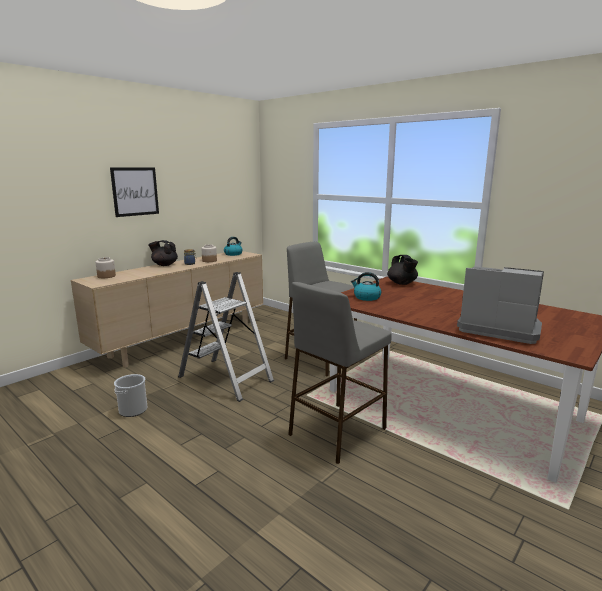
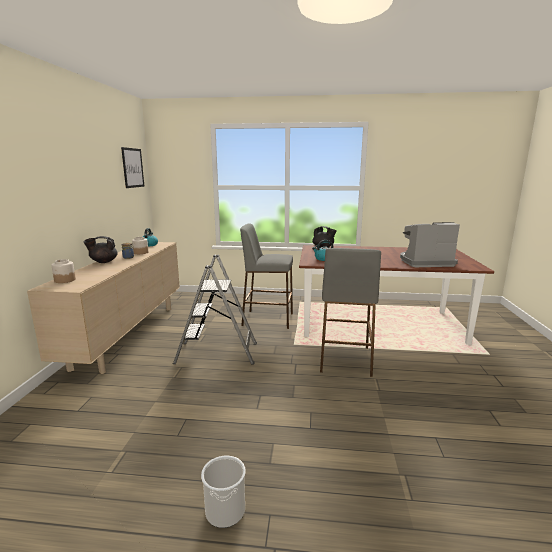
camera: 35 degrees left, 0 degrees up
(133, 410) = (173, 402): bucket -> bucket (225, 510)
(135, 191) = (67, 186): picture -> picture (133, 168)

